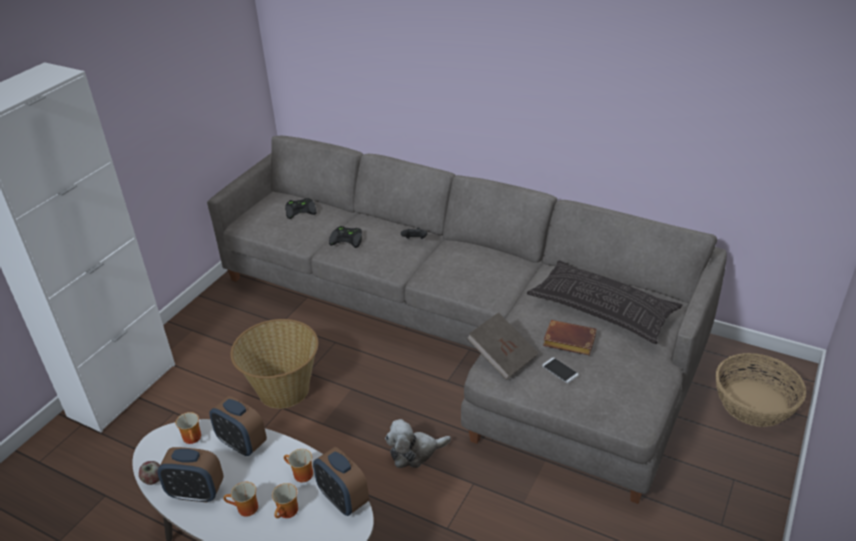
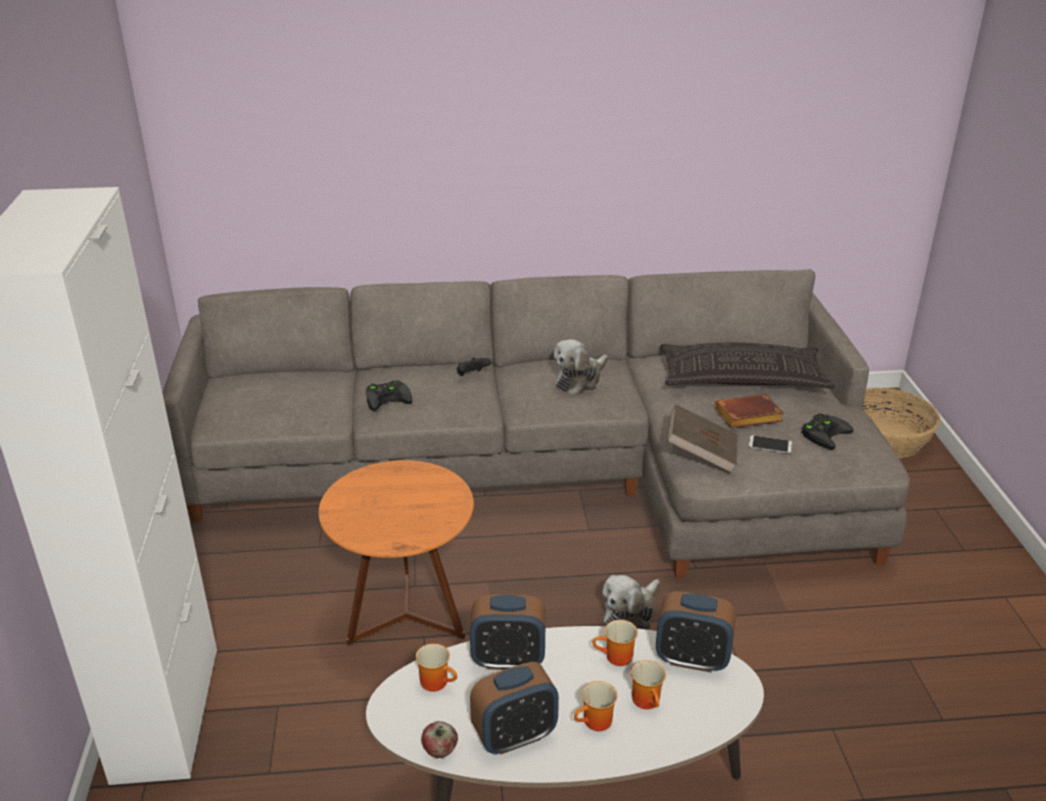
camera: 35 degrees left, 5 degrees down
(283, 391) = (405, 618): basket -> orange side table
(301, 210) = (287, 384): black game controller -> black game controller (824, 432)
(481, 268) = (580, 380): none -> plush toy

